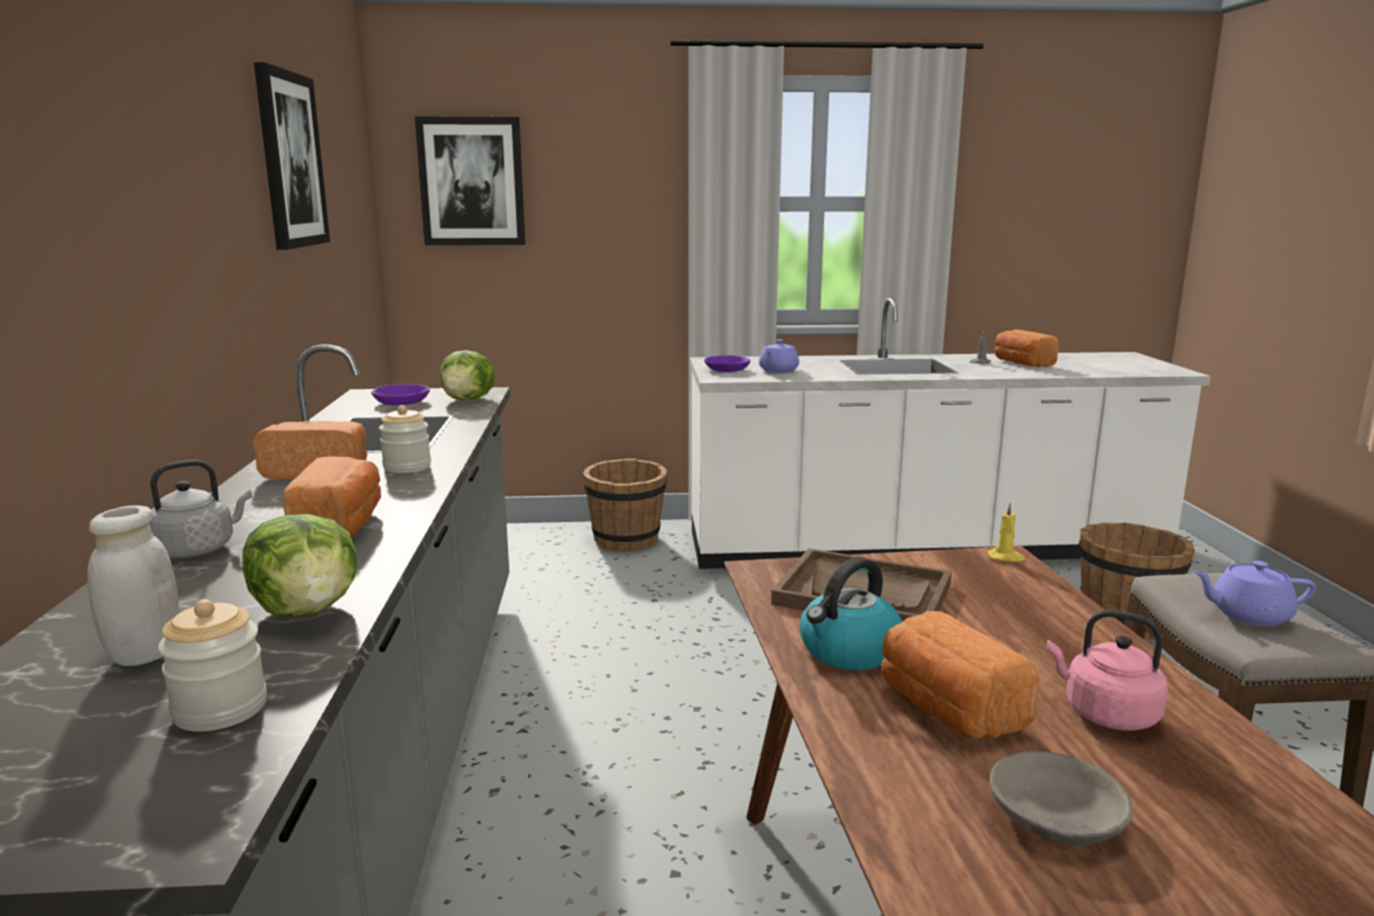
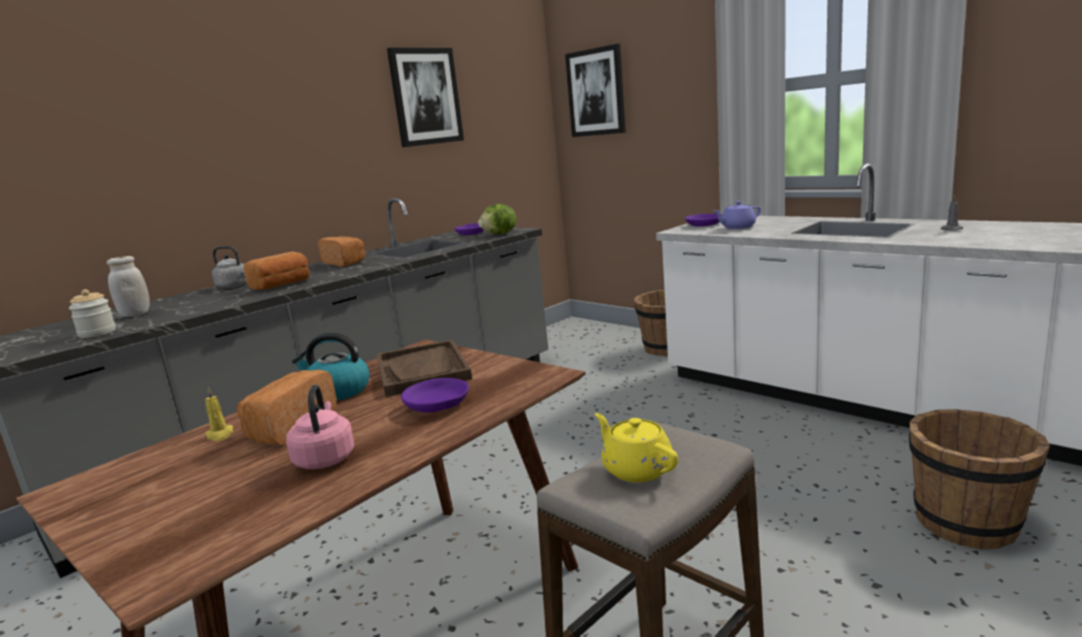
camera: 50 degrees right, 0 degrees up
(308, 610) = (189, 311): lettuce -> none
(407, 467) = (373, 264): jar -> none
(1006, 557) = (549, 375): yellow candle -> yellow candle (220, 435)
(1012, 620) = (437, 405): none -> purple bowl
(1021, 363) = (998, 232): bread -> none
(1055, 818) = (185, 478): grey bowl -> none
(1248, 615) = (636, 469): purple teapot -> yellow teapot

